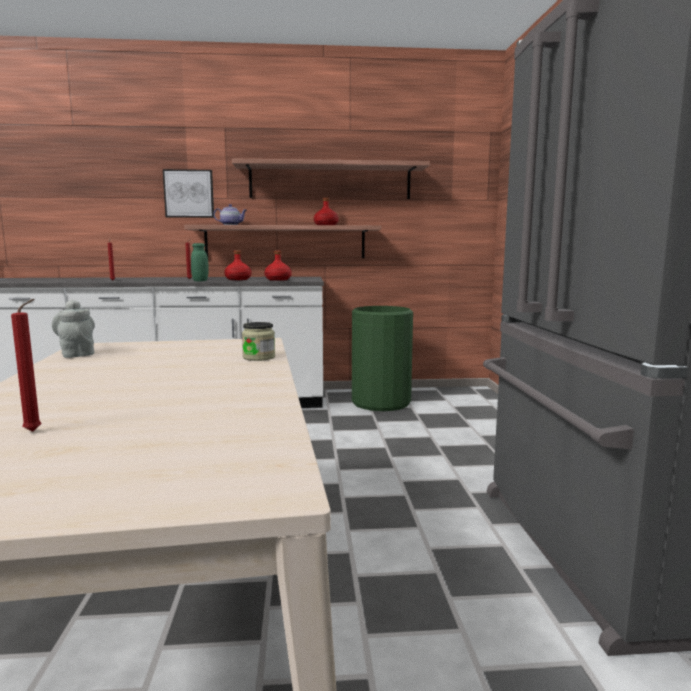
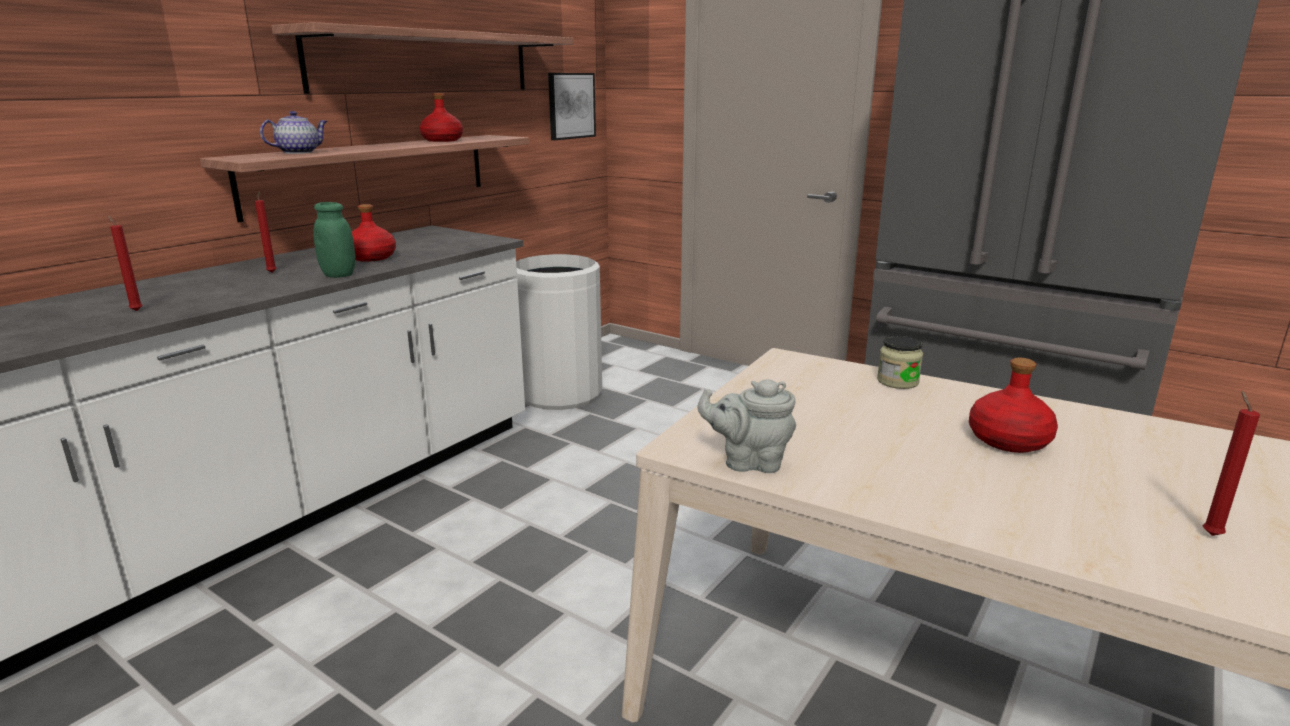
camera: 50 degrees left, 10 degrees up
(189, 194) = (183, 88): picture -> picture (570, 106)
(278, 280) = (439, 247): red bottle -> red bottle (1008, 440)
(381, 402) = (560, 394): green trash can -> white trash can

